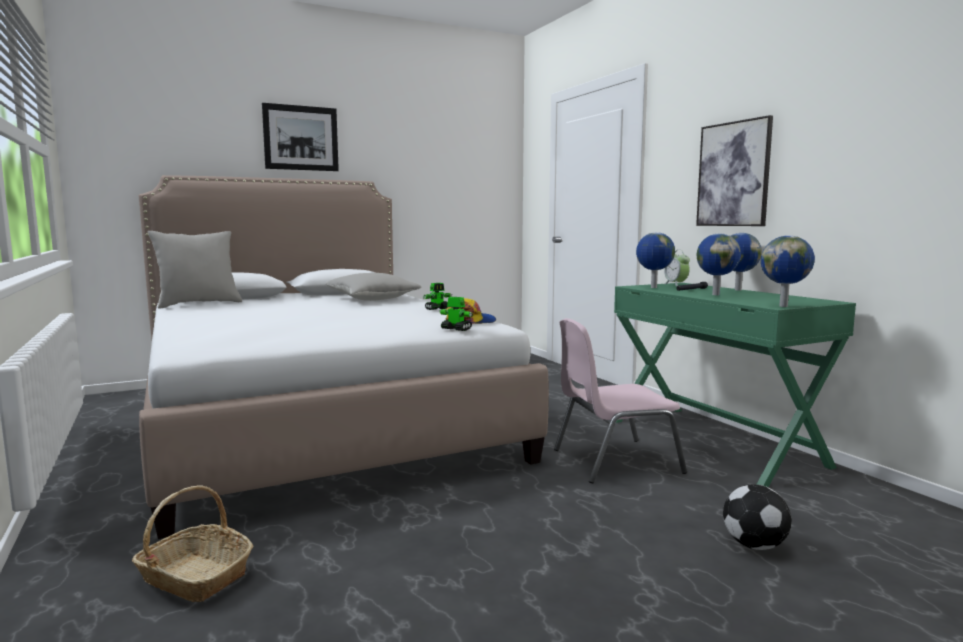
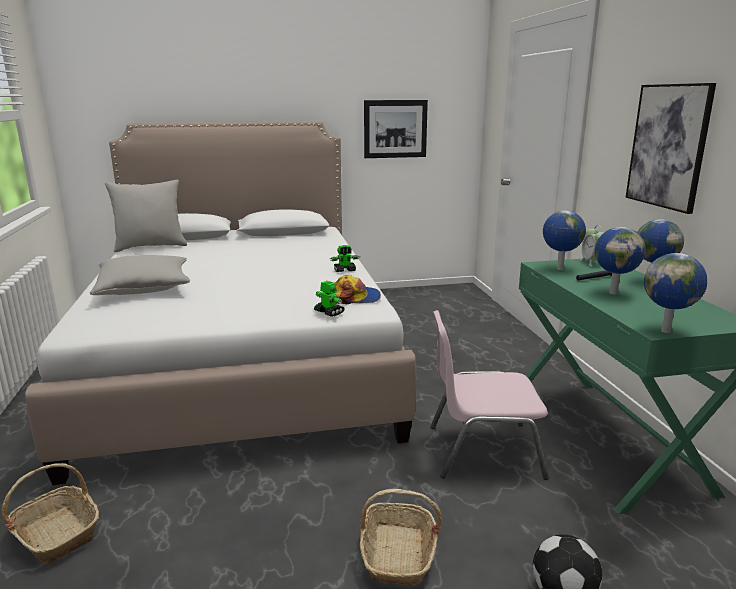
camera: 15 degrees right, 10 degrees up
(301, 138) = (253, 80): picture -> picture (395, 129)
(372, 299) = (301, 247): grey pillow -> grey pillow (144, 288)
(587, 540) = (397, 554): none -> basket

